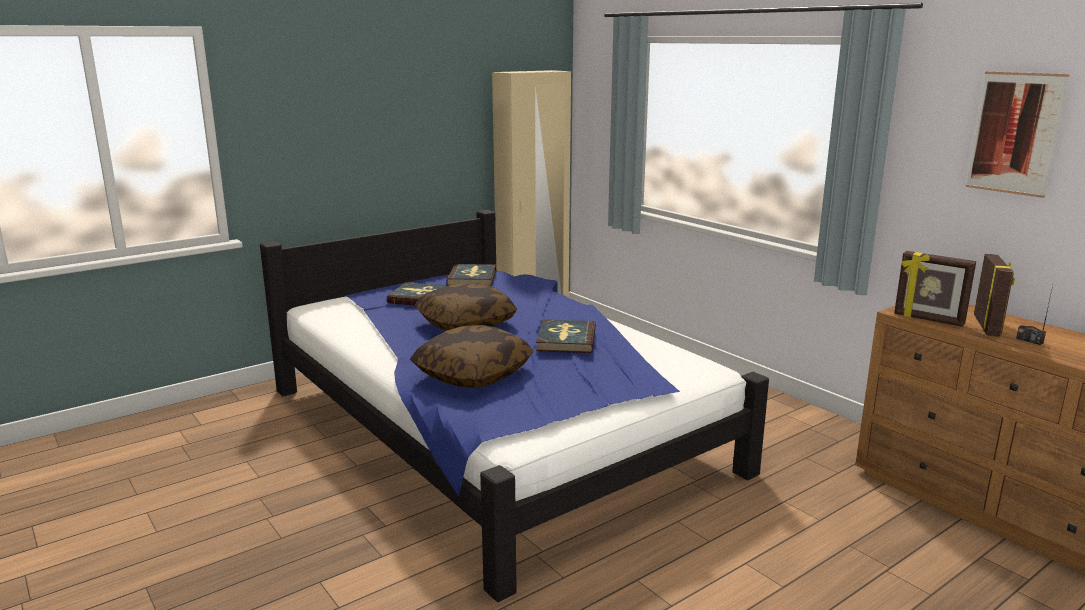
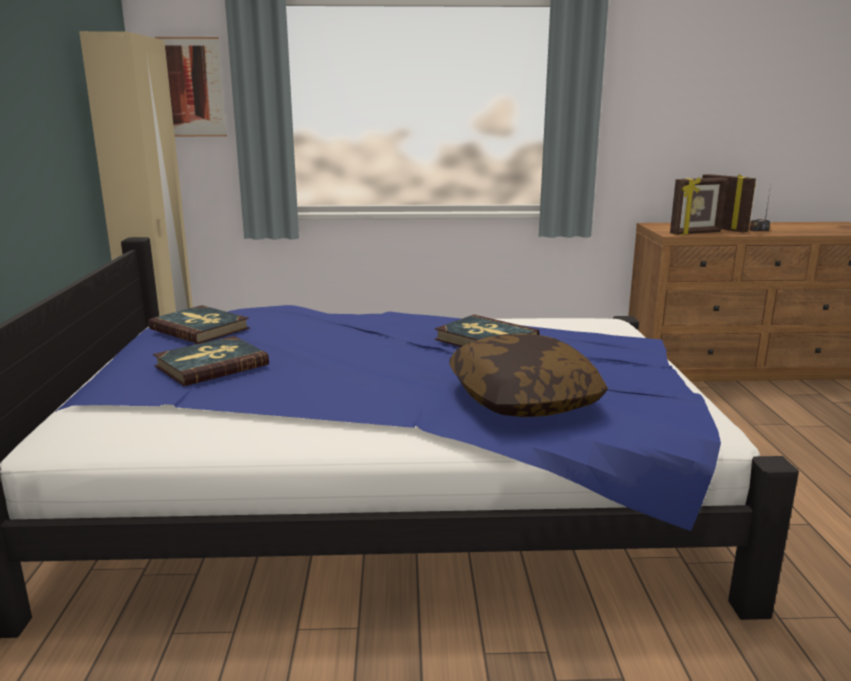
camera: 55 degrees left, 0 degrees up
(466, 323) = (350, 366): pillow -> none
(1015, 133) = (693, 79): picture -> picture (192, 87)

